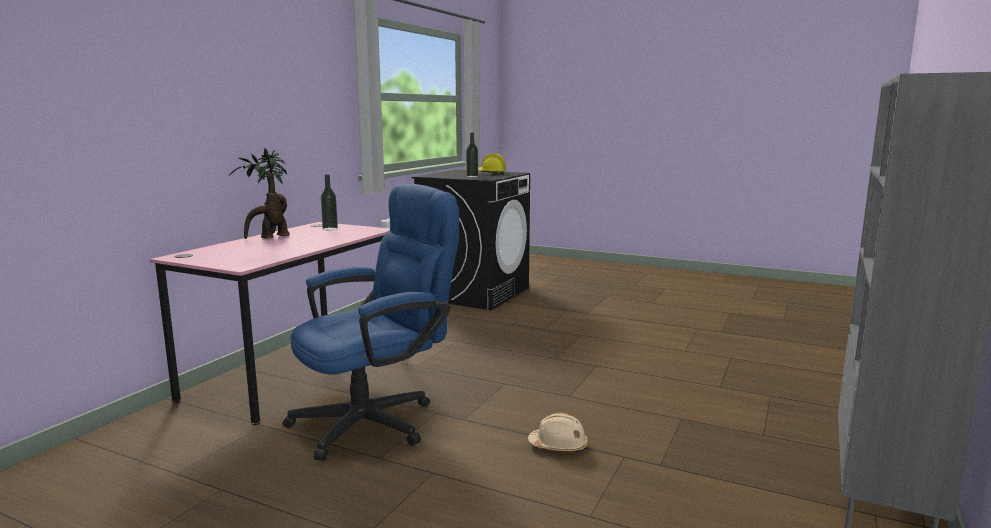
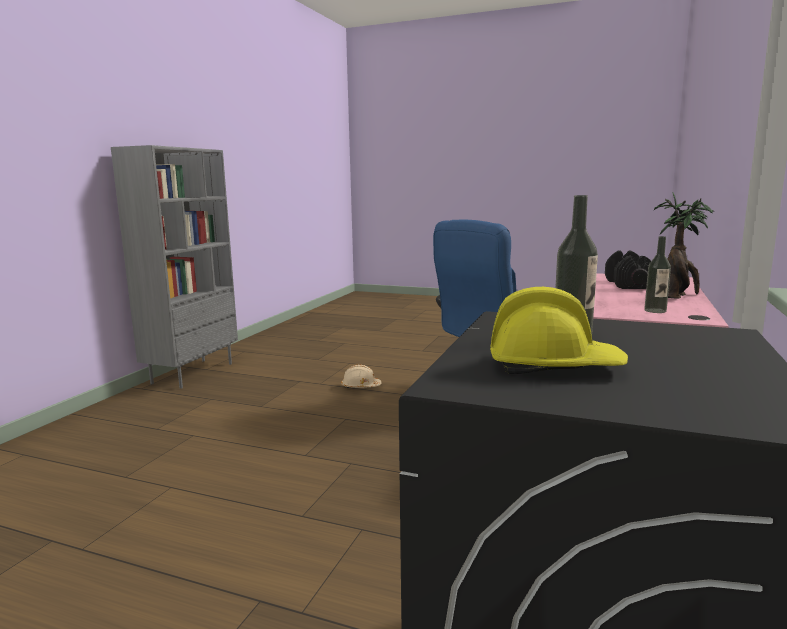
camera: 175 degrees right, 0 degrees up
(262, 250) = (627, 284): none -> black dumbbell

